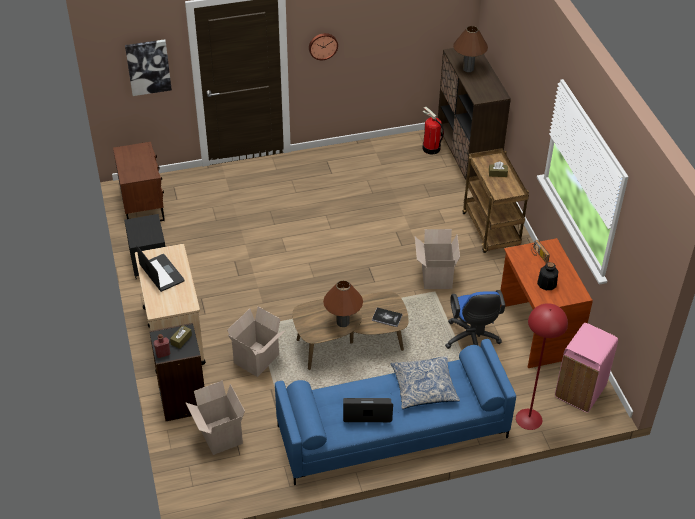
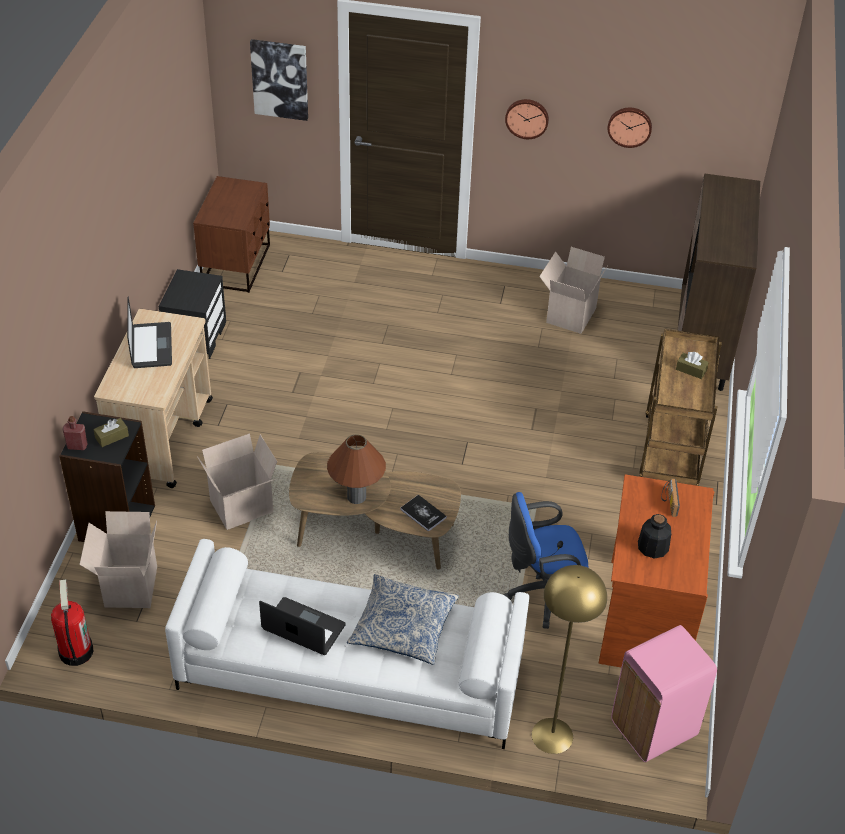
camera: 25 degrees right, 0 degrees up
(390, 32) = (629, 126): none -> wall clock
(391, 432) = (349, 674): blue sofa -> white sofa
(431, 148) = (658, 315): fire extinguisher -> fire extinguisher (75, 651)
(435, 276) = (550, 487): cardboard box -> cardboard box (570, 314)
(468, 68) = (722, 209): brown table lamp -> none
(472, 341) = (543, 594): blue office chair -> blue office chair turned 60 degrees clockwise
(529, 419) = (552, 735): red floor lamp -> yellow floor lamp

